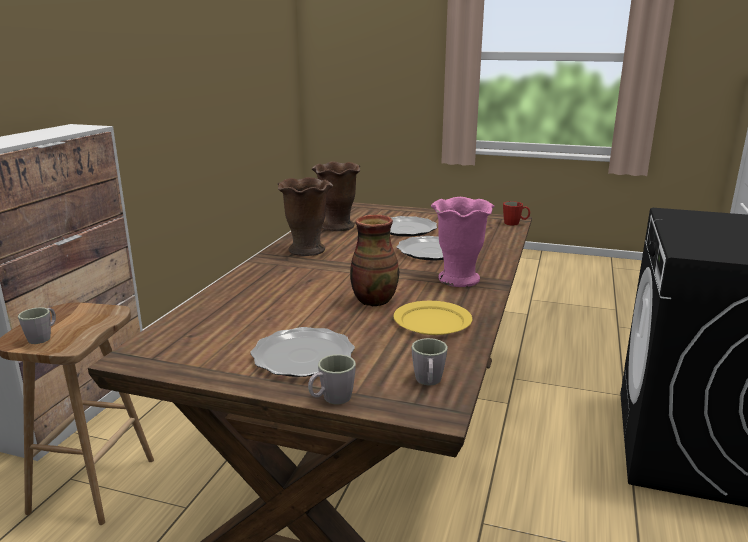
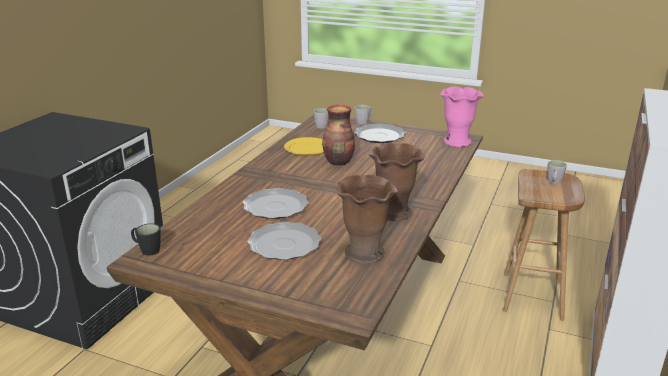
camera: 175 degrees left, 5 degrees up
(458, 279) = (271, 175): pink vase -> pink vase (457, 142)
(515, 223) = (147, 250): red mug -> black mug

